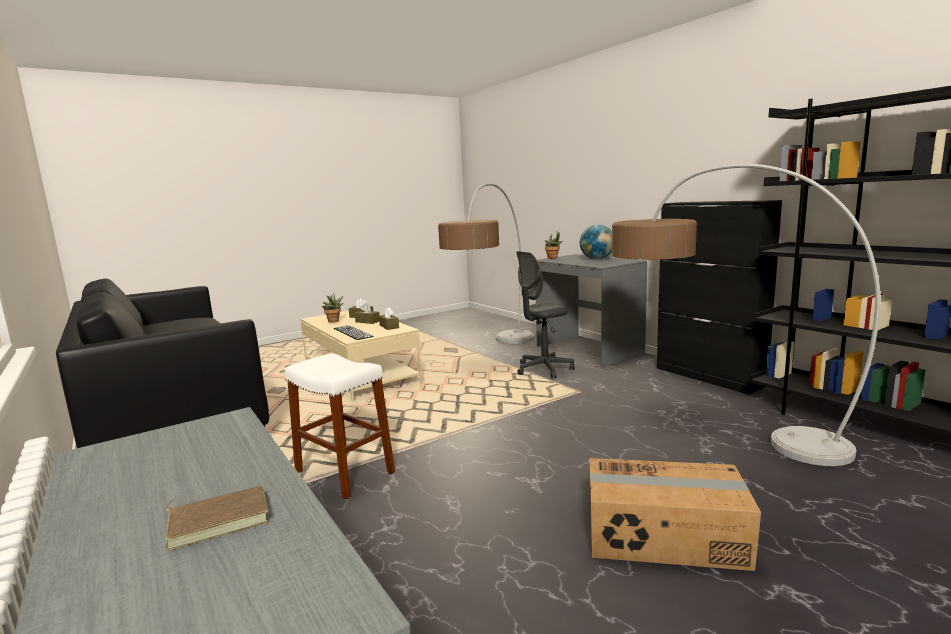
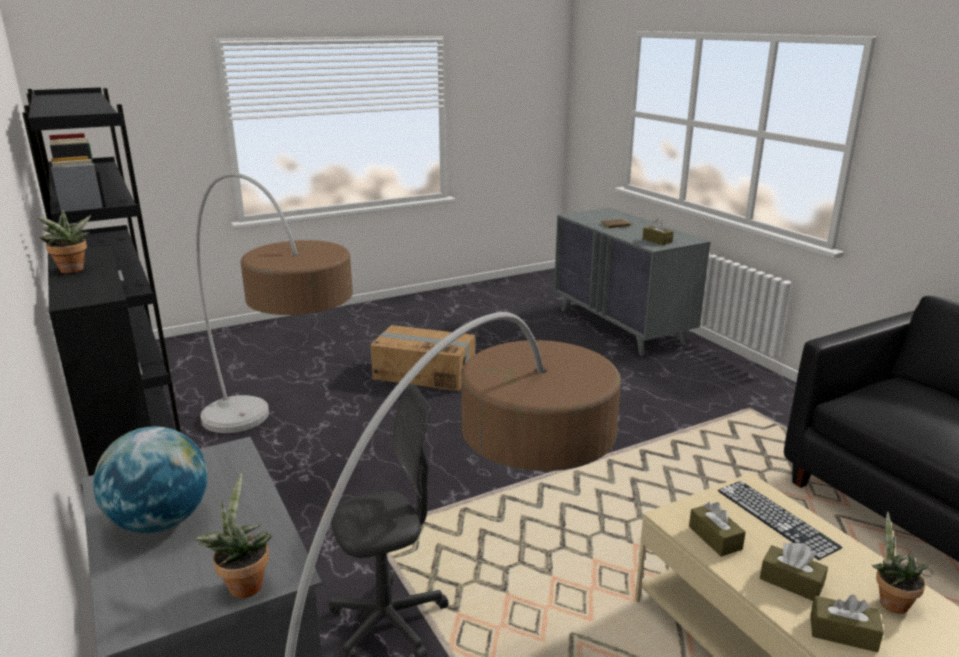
camera: 175 degrees left, 10 degrees up
(192, 442) = (657, 241): none -> brown tissue box
(344, 472) = (663, 434): white stool -> none
(728, 201) = (72, 271): none -> potted plant

